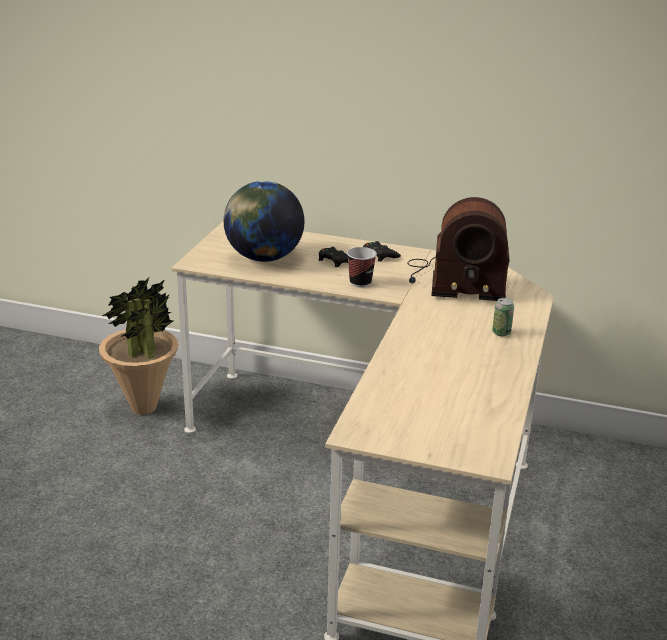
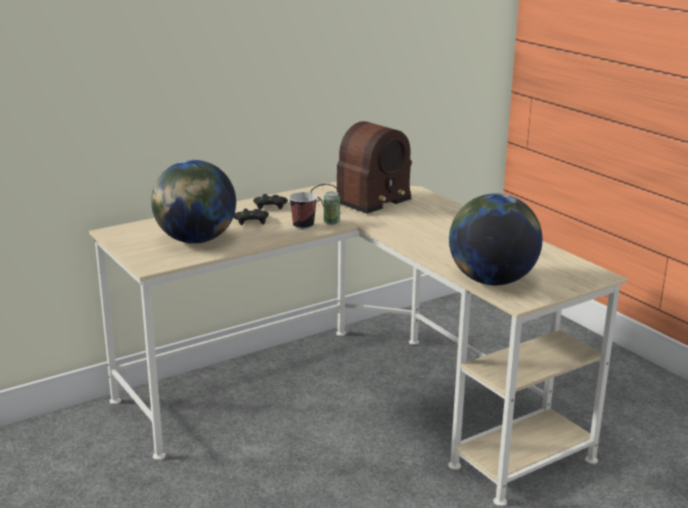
camera: 50 degrees left, 5 degrees down
(144, 407) = (84, 466): potted plant -> none
(380, 405) = (491, 281): none -> globe
(501, 333) = (448, 216): can -> can (331, 222)

